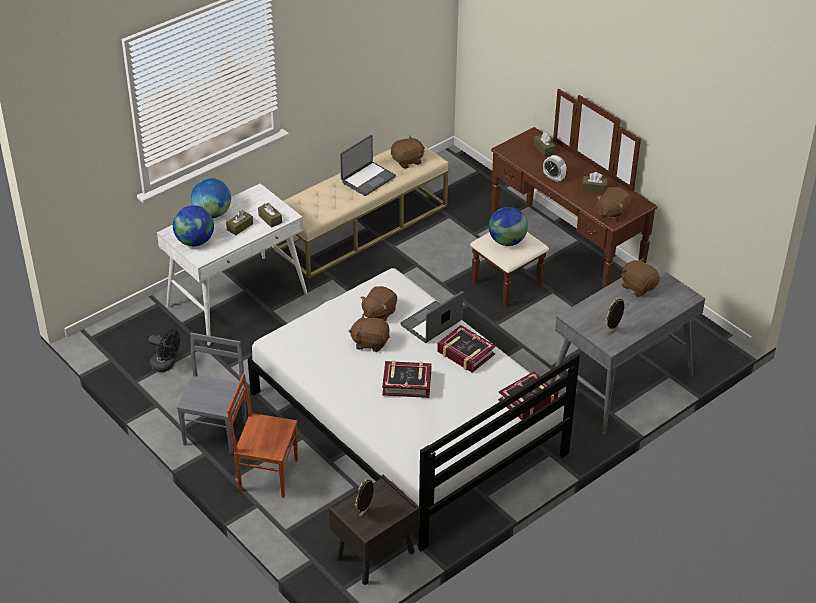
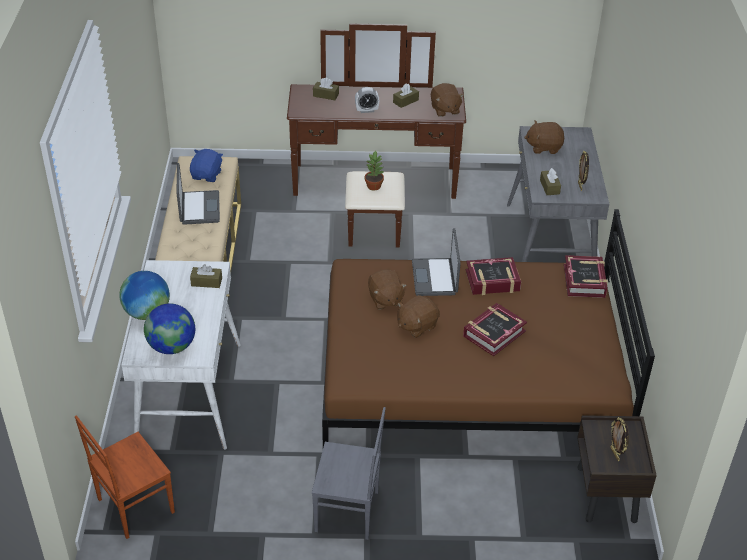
camera: 50 degrees left, 0 degrees up
(166, 365) = (215, 495): black fan -> none
(216, 432) = (348, 512): grey chair -> grey chair turned 135 degrees clockwise
(240, 227) = (191, 306): brown tissue box -> brown tissue box (549, 187)
(267, 473) = (439, 507): brown chair -> brown chair (134, 505)
(406, 423) = (469, 381): white bed -> brown bed
(407, 161) = (207, 175): brown plush toy -> blue plush toy
(507, 241) = (374, 186): globe -> potted plant

